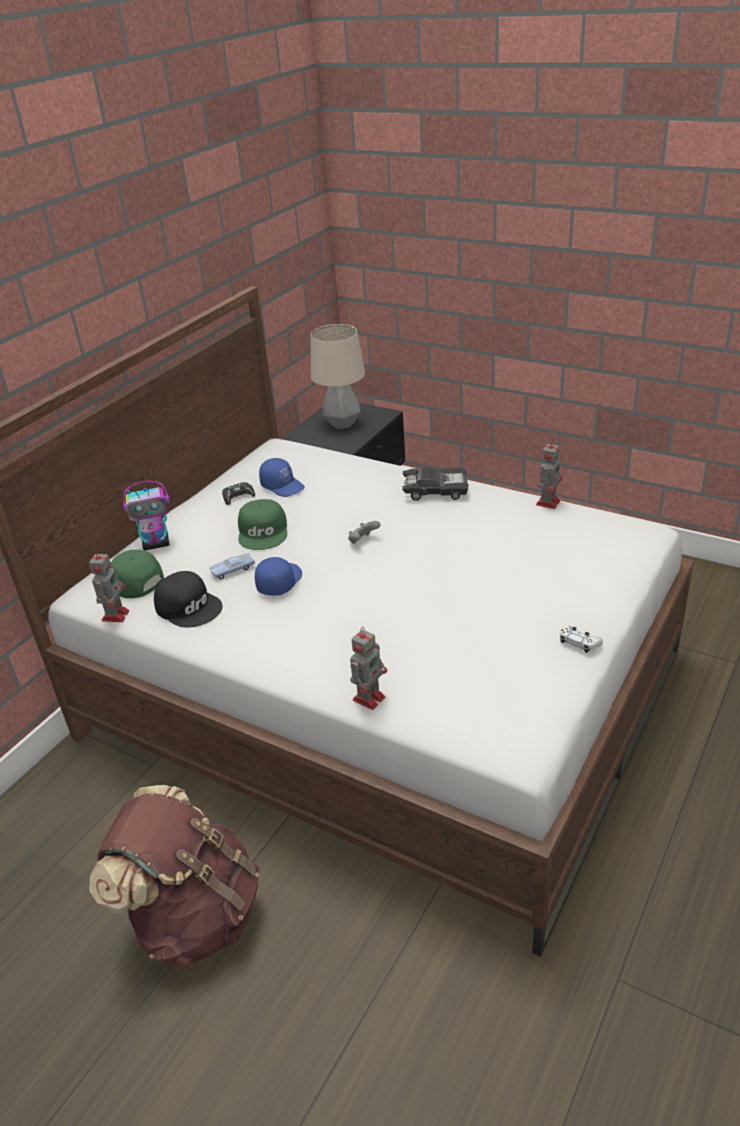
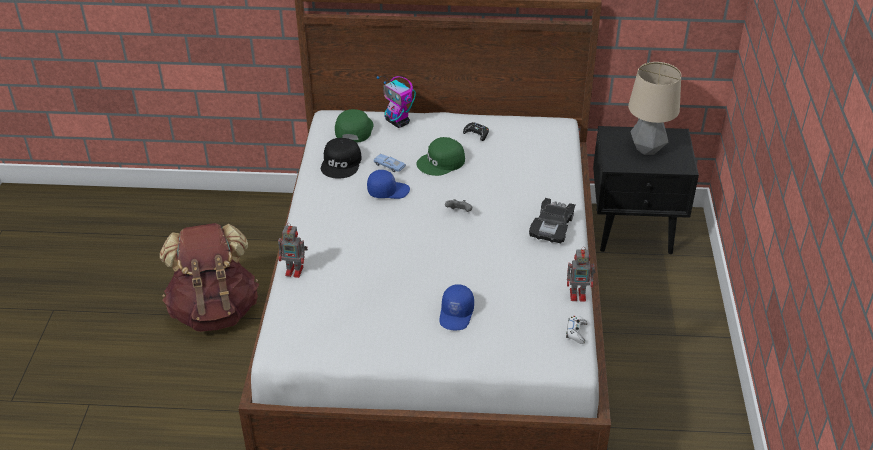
camera: 60 degrees right, 5 degrees up
(116, 614) = (318, 138): toy robot -> none
(283, 486) = (505, 149): blue cap -> blue cap (457, 314)
(435, 490) = (552, 227): black toy car -> black toy car turned 45 degrees clockwise
(579, 642) = (400, 354): white game controller -> white game controller (576, 332)

